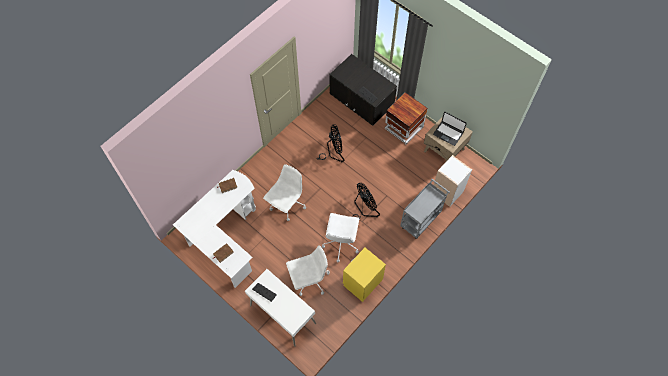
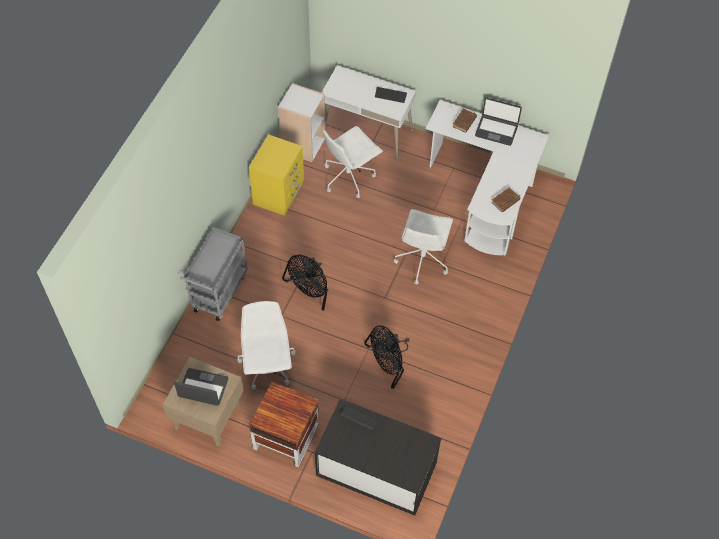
camera: 160 degrees right, 5 degrees down
(205, 239) = (496, 130): none -> laptop
(341, 243) = (325, 232): white office chair -> white office chair (268, 368)
(447, 192) = (189, 348): bookcase -> bookcase (303, 144)

